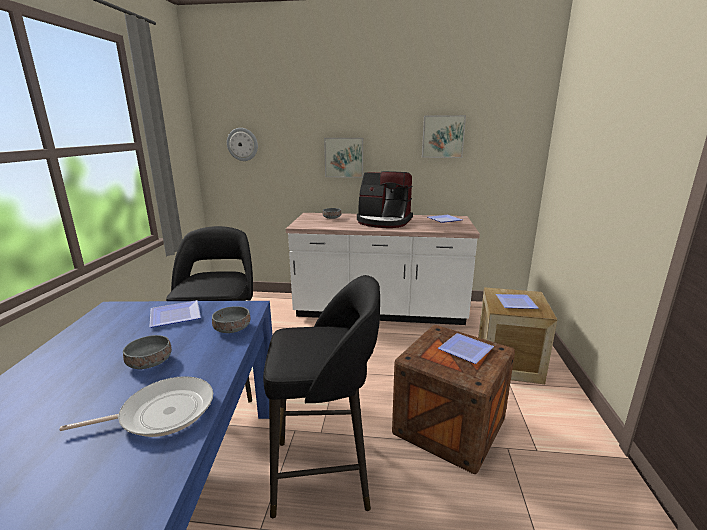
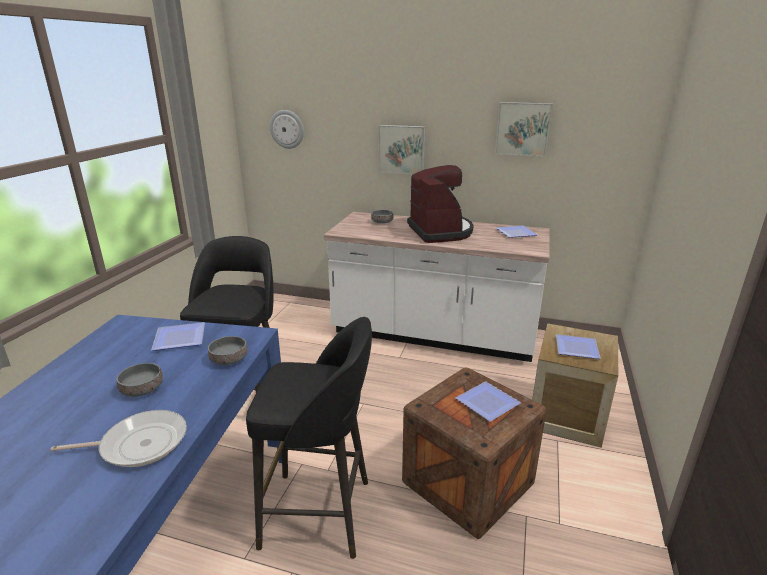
camera: 10 degrees right, 5 degrees up
(383, 222) = (440, 231): coffee machine -> coffee machine turned 135 degrees counterclockwise

